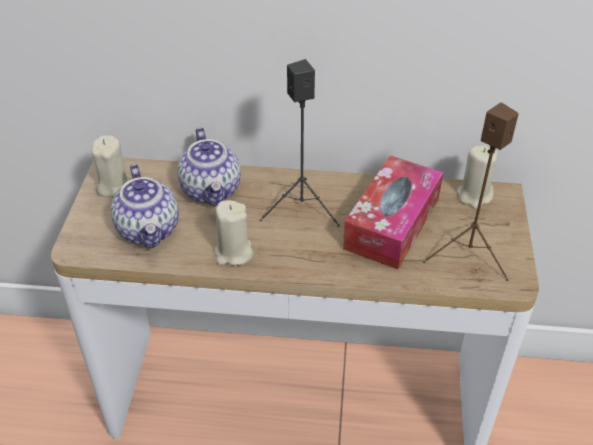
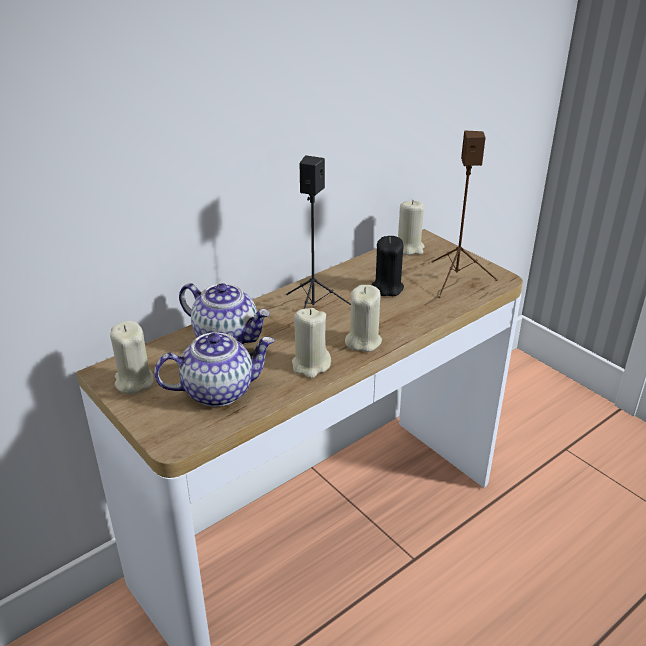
camera: 45 degrees left, 10 degrees down
(149, 230) = (219, 390): teapot -> teapot turned 45 degrees counterclockwise
(299, 259) = (363, 341): none -> beige candle
(392, 223) = (386, 288): tissue box -> black candle

